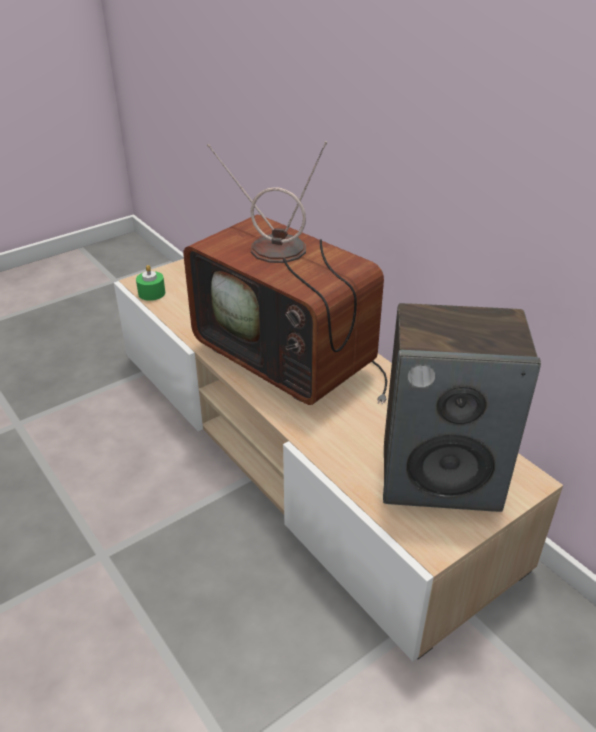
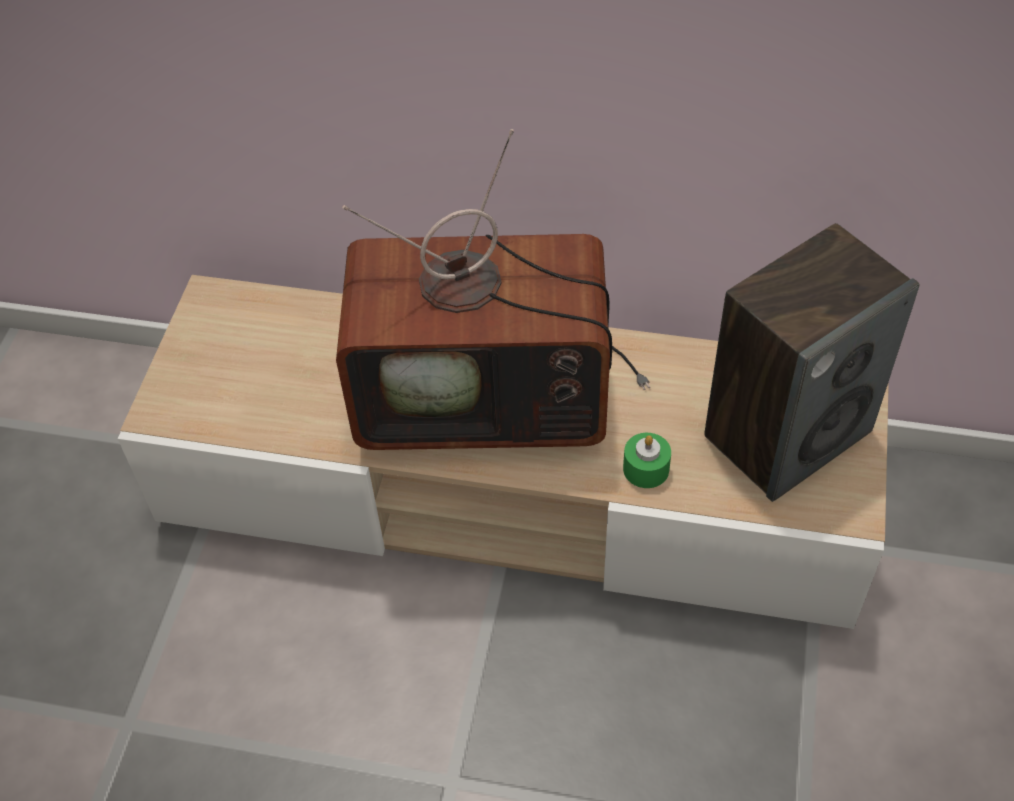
camera: 40 degrees left, 15 degrees up
(151, 293) = (197, 419): green candle -> green candle (646, 469)

